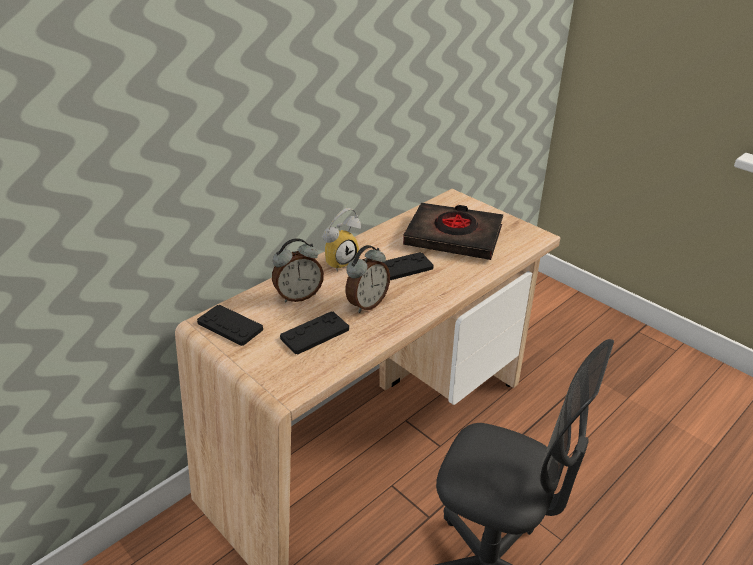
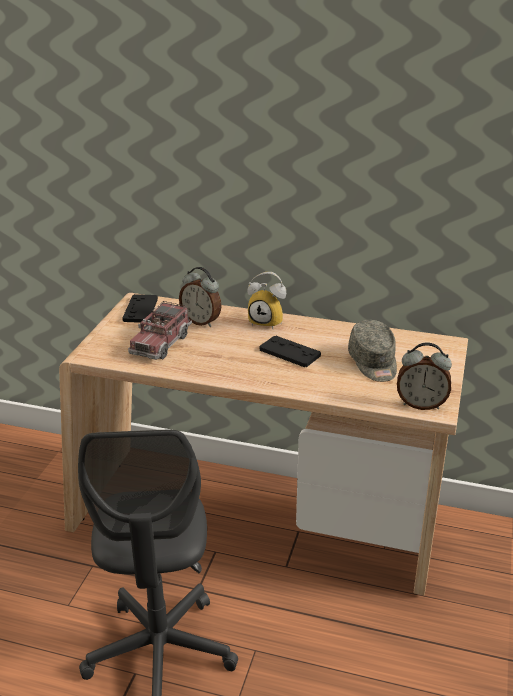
camera: 60 degrees right, 5 degrees down
(315, 334) = (161, 343): black game controller -> toy truck
(367, 303) = (220, 352): alarm clock -> alarm clock (421, 404)
(454, 237) = (373, 363): black book -> grey cap

